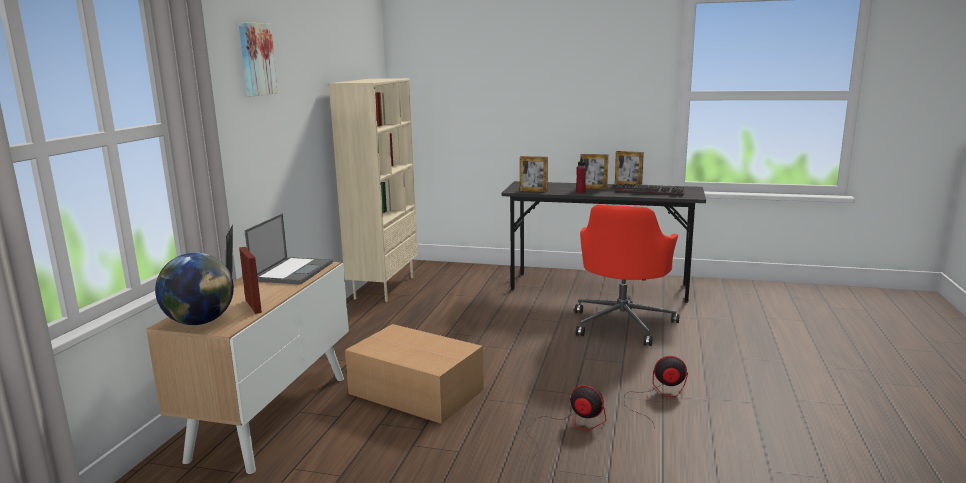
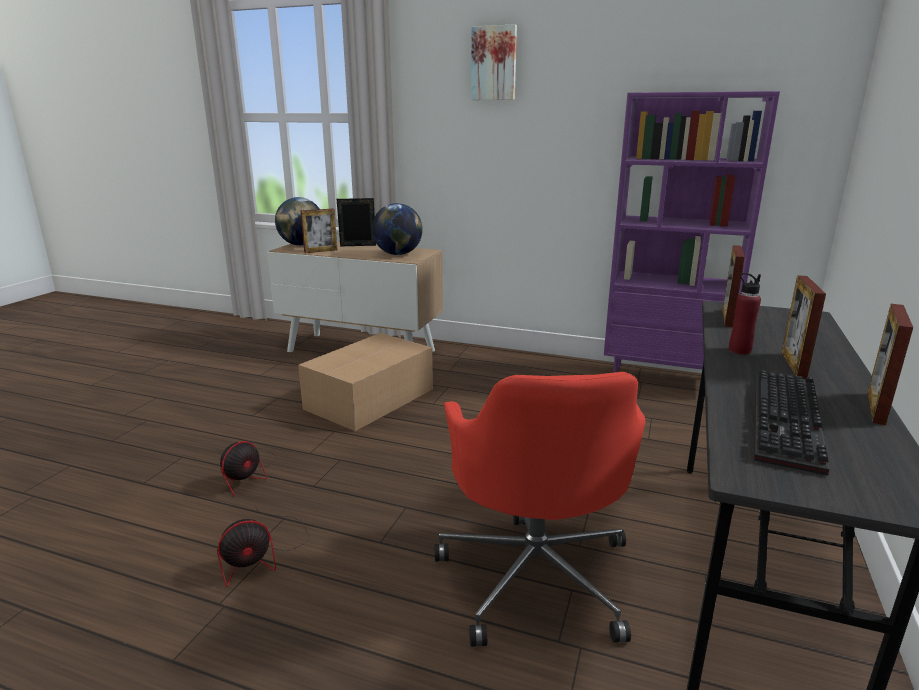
camera: 95 degrees right, 5 degrees up
(293, 271) = (398, 254): laptop -> globe
(383, 287) = (664, 380): beige bookcase -> purple bookcase
(623, 323) = (536, 574): red office chair -> red office chair turned 120 degrees counterclockwise
(658, 396) = (262, 554): fan -> fan turned 45 degrees clockwise

